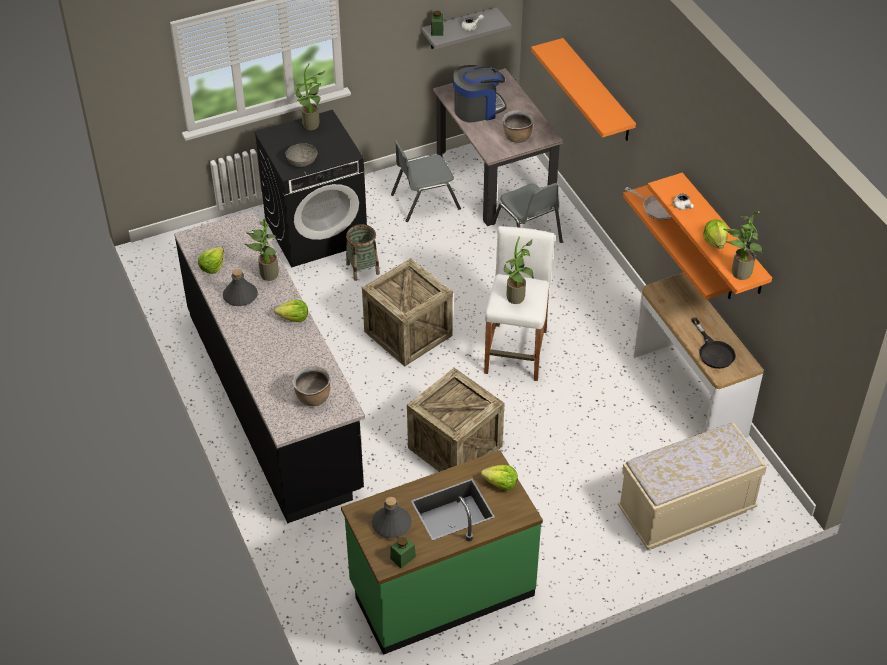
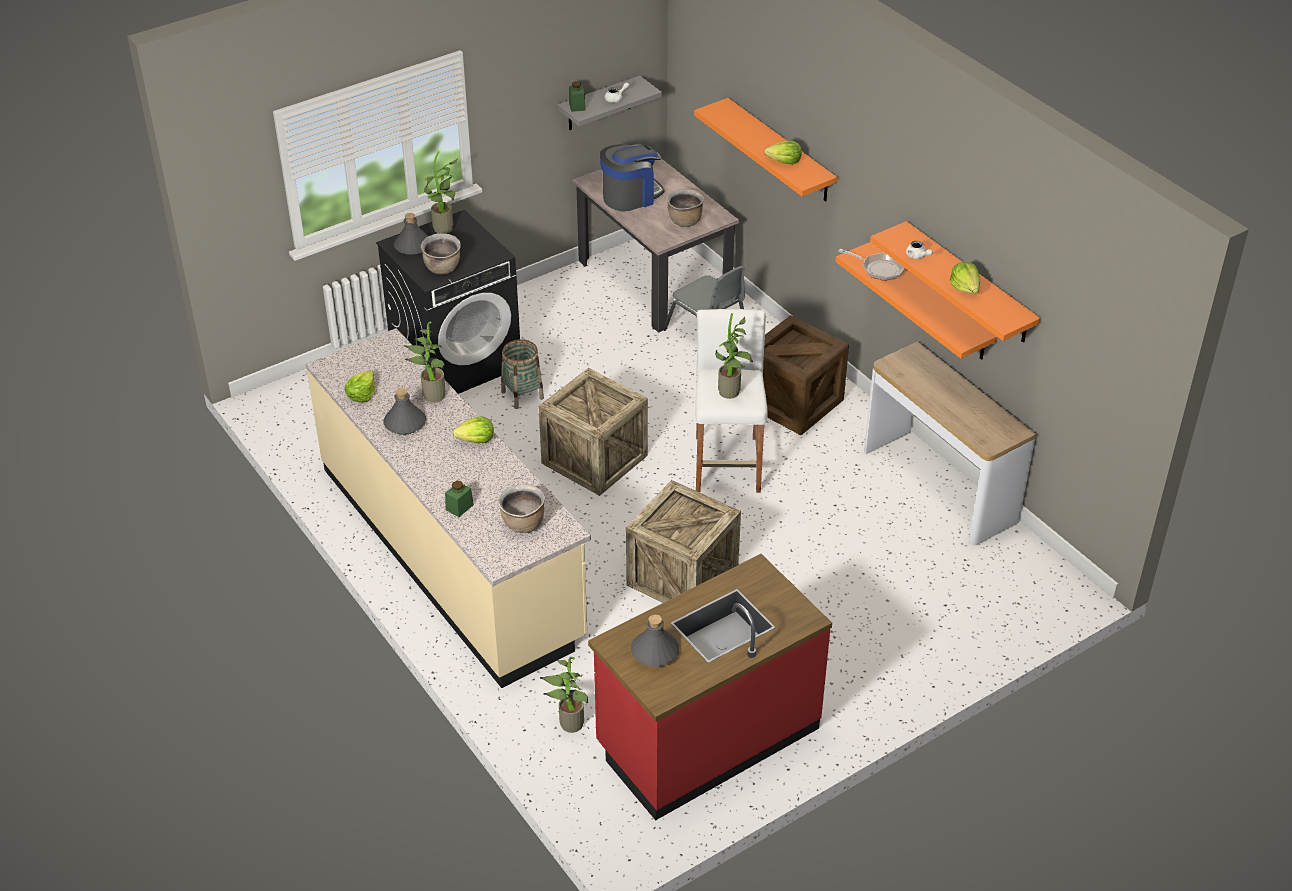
camera: 10 degrees left, 5 degrees down
(274, 400) = (451, 552): black counter -> beige counter
(283, 139) = (413, 246): none -> grey bottle
(302, 161) = (443, 268): grey bowl -> brown cooking pot
(403, 557) = (678, 686): green jar -> green jar (459, 507)
(424, 201) = (577, 314): grey chair -> none
(441, 590) = (707, 737): green counter -> red counter
(500, 484) = (772, 590): lettuce -> lettuce (784, 161)
(585, 303) = (793, 402): none -> crate
(686, 511) = (970, 611): beige bench -> none
(713, 351) = (973, 421): black frying pan -> none
(738, 273) = (1001, 318): potted plant -> potted plant (568, 724)

